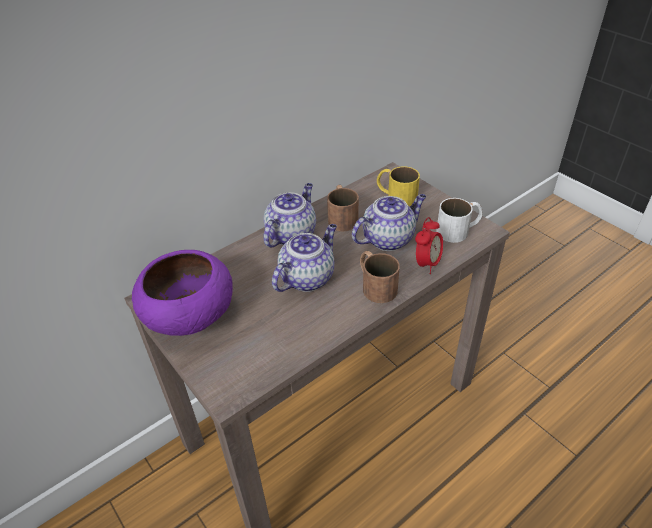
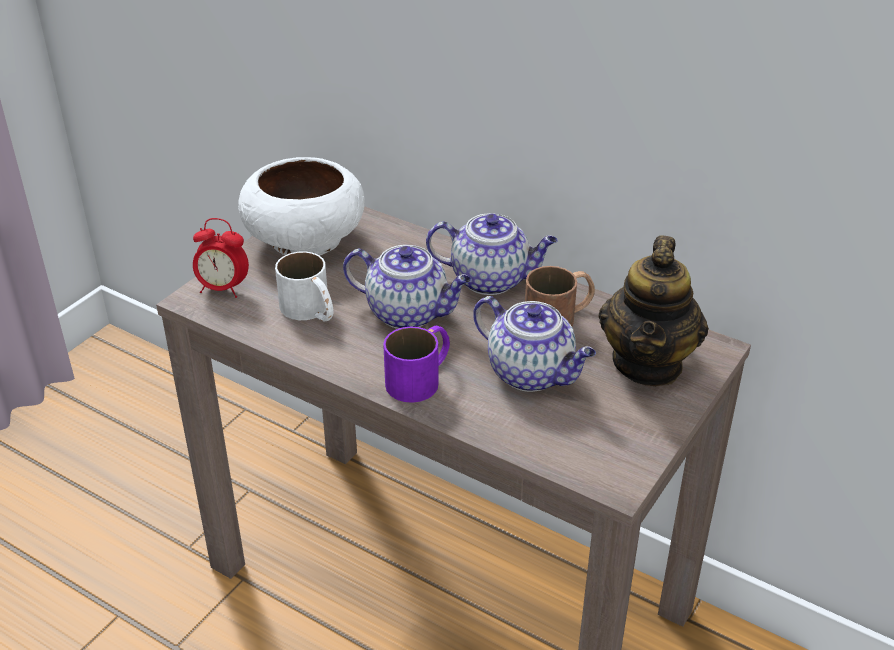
camera: 70 degrees right, 5 degrees down
(188, 315) = (304, 239): purple bowl -> white bowl
(375, 284) = (421, 377): brown mug -> purple mug
(395, 196) = (648, 363): yellow mug -> teapot
(427, 264) = (493, 424): alarm clock -> alarm clock (223, 289)
(459, 230) = (599, 450): white mug -> white mug (311, 311)

